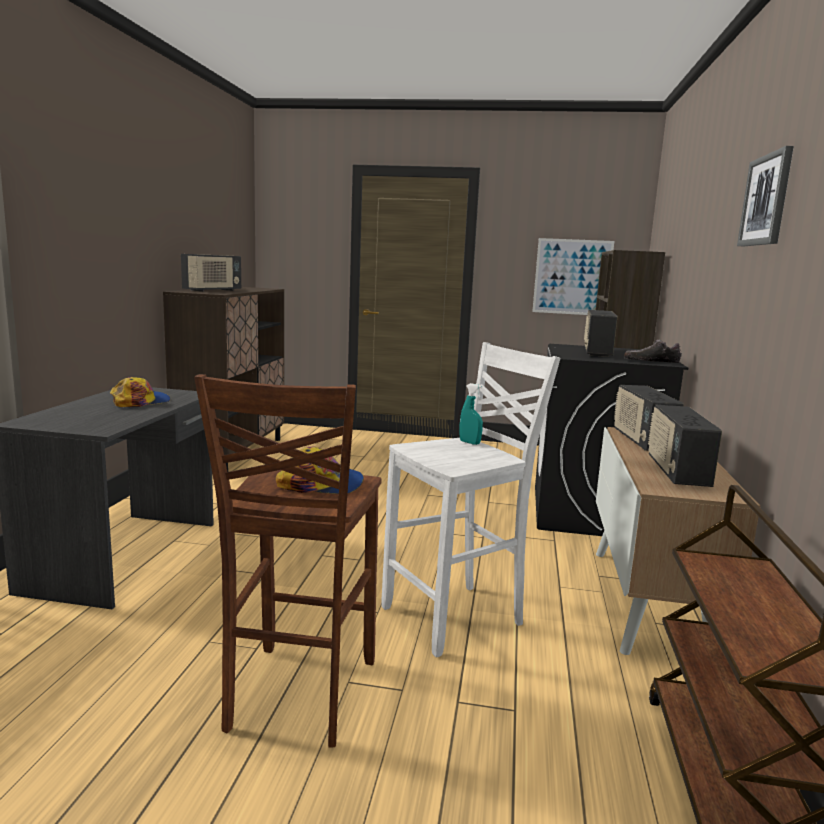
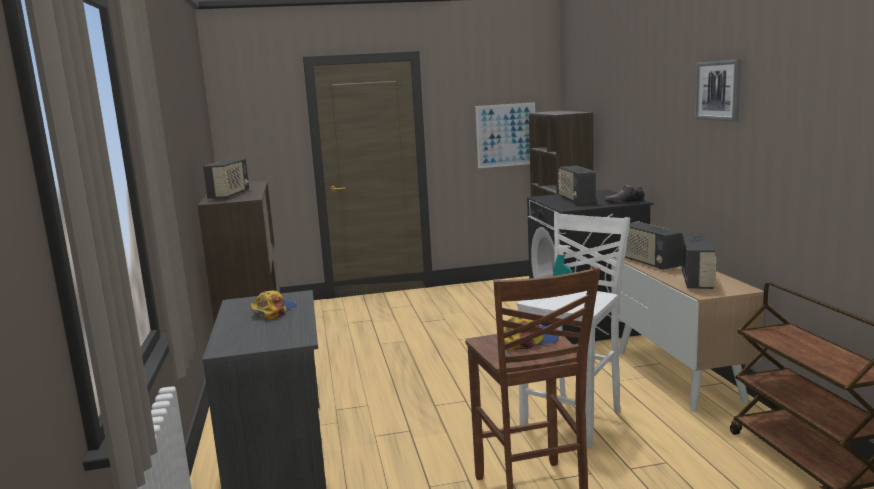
camera: 20 degrees left, 0 degrees up
(676, 472) = (697, 281): radio -> radio turned 150 degrees counterclockwise

